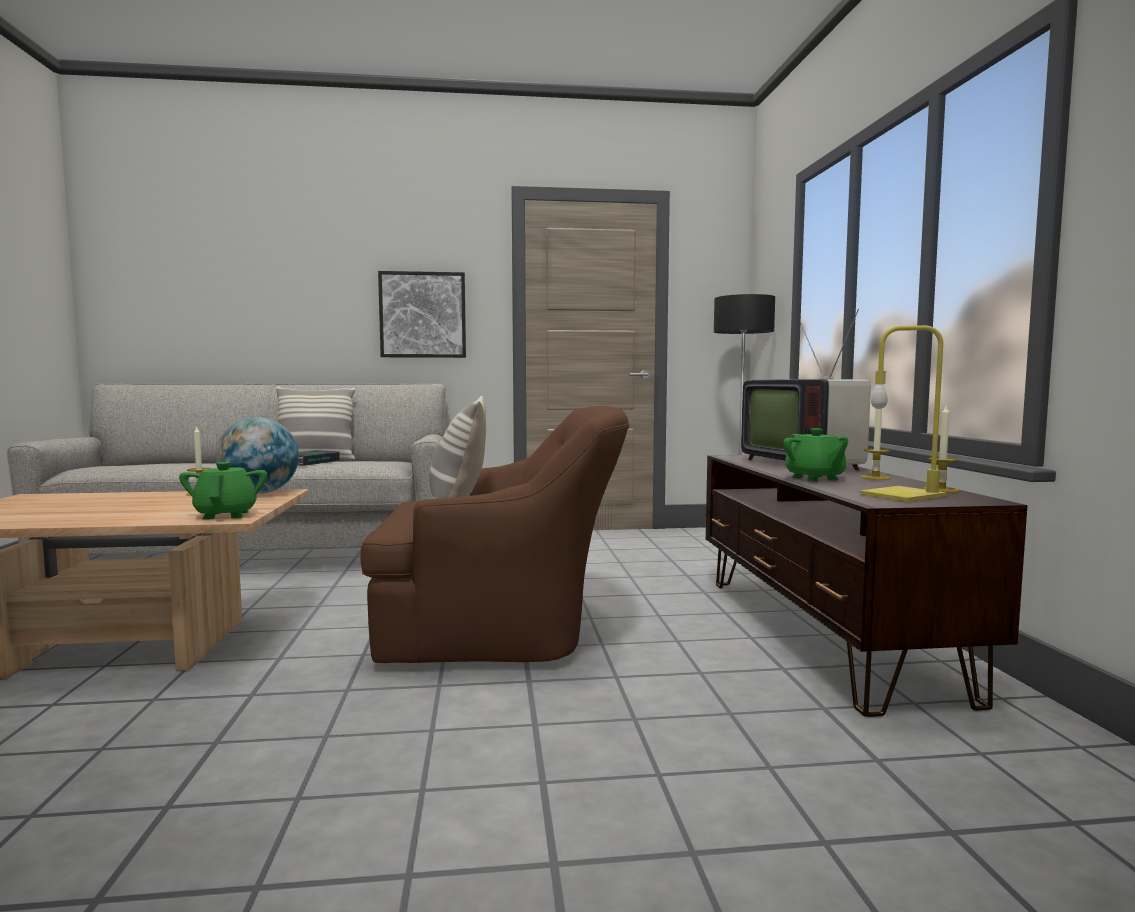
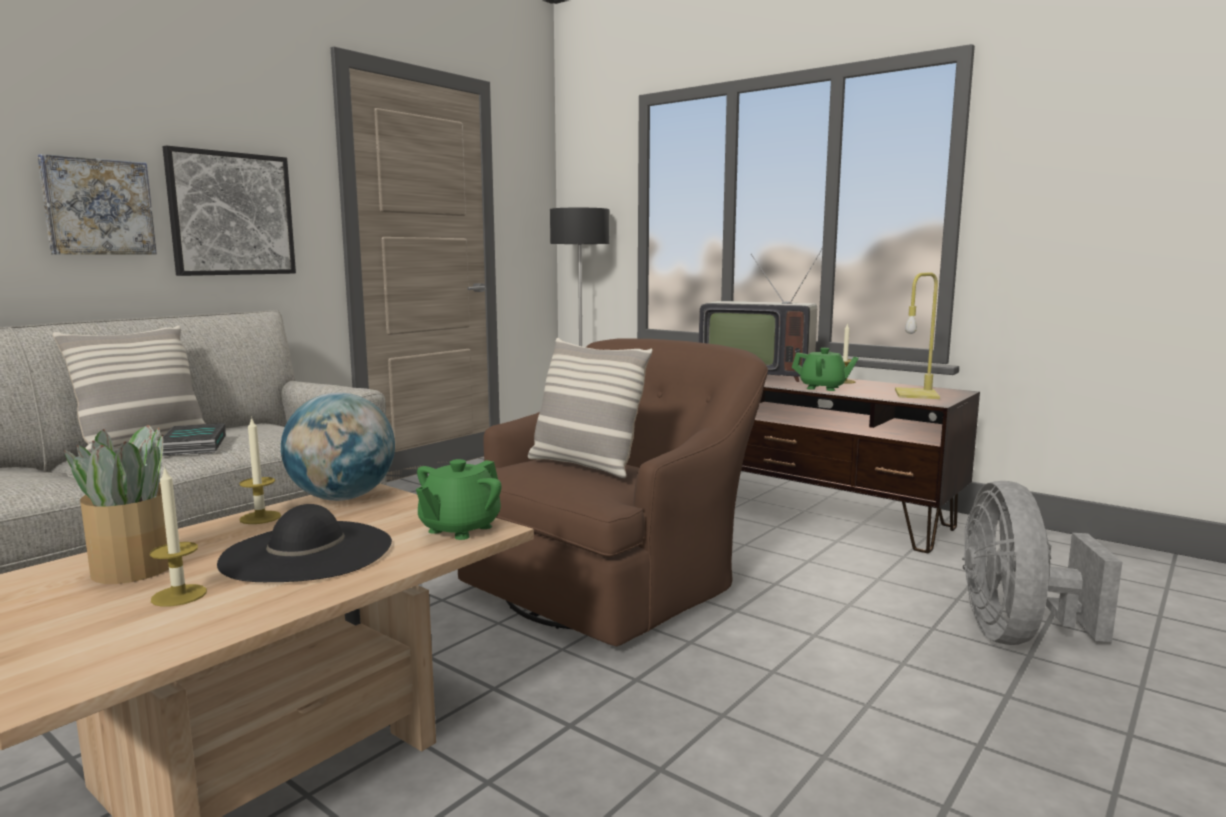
camera: 45 degrees left, 5 degrees up
(94, 499) = (136, 566): none -> potted plant
(145, 508) = (307, 552): none -> black hat
(226, 515) = (459, 529): green teapot -> green teapot turned 90 degrees counterclockwise
(336, 313) = (97, 207): none -> picture
(739, 828) = (1016, 634): none -> grey fan
(941, 489) = (910, 386): candle -> candle (179, 595)

